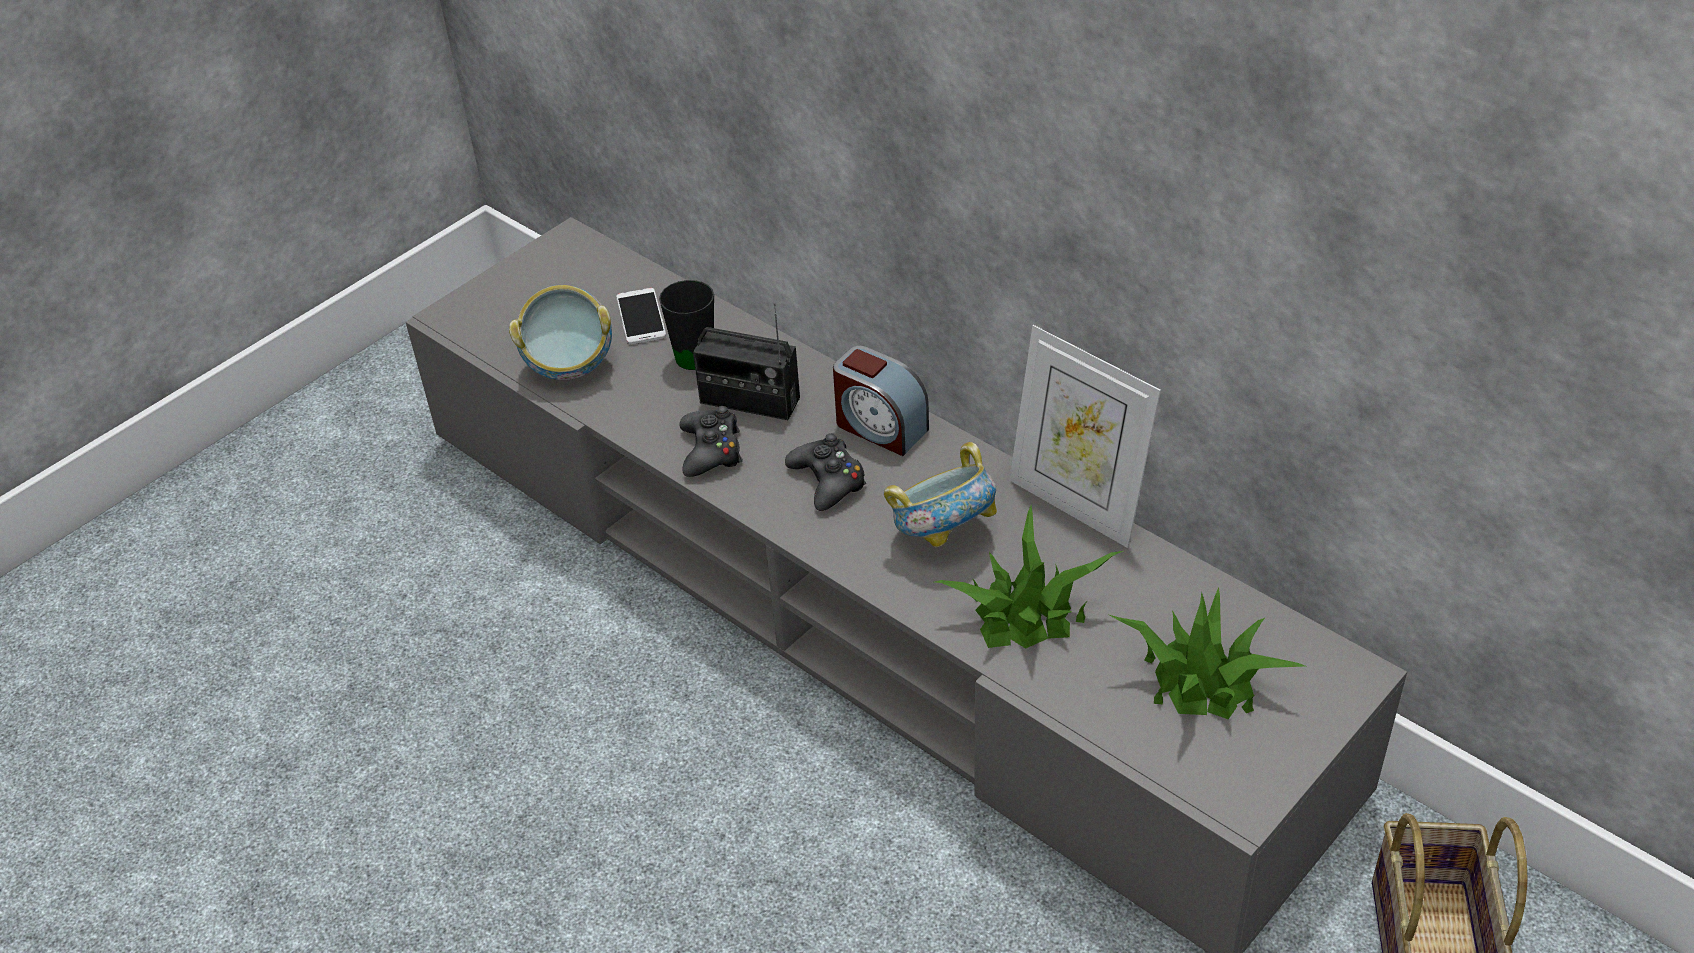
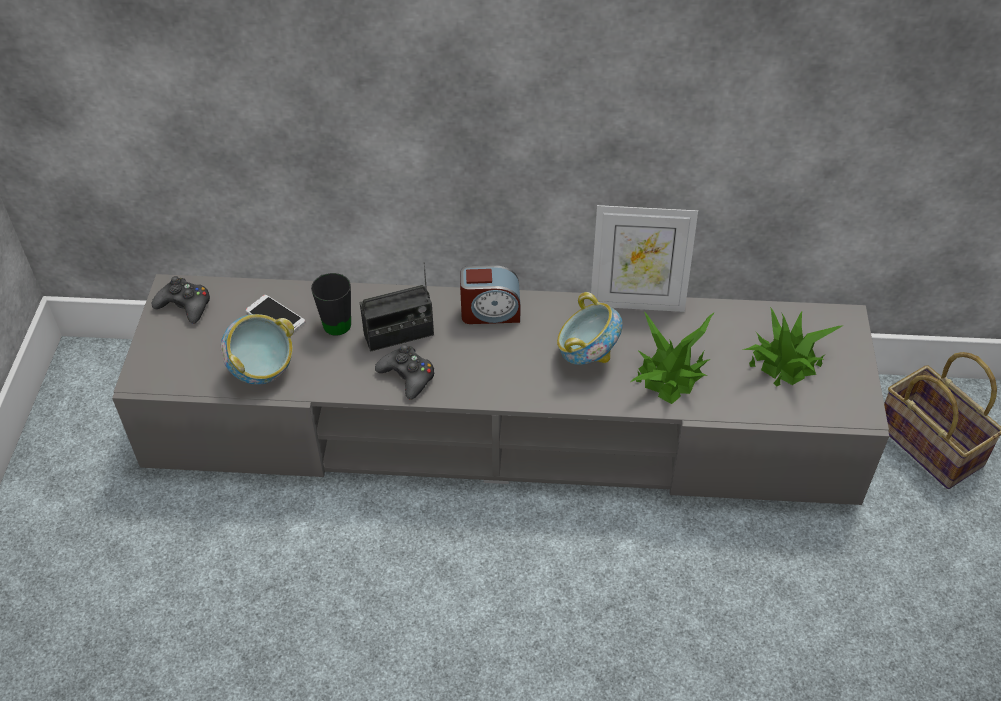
camera: 40 degrees left, 5 degrees up
(828, 481) = (494, 358): black game controller -> black game controller (185, 305)

